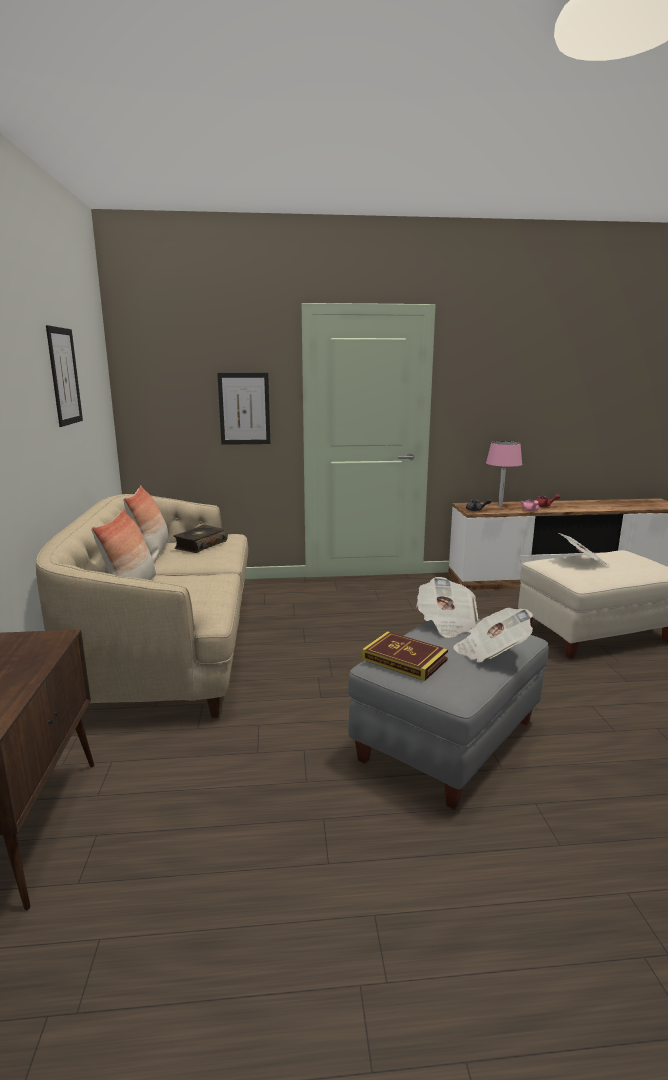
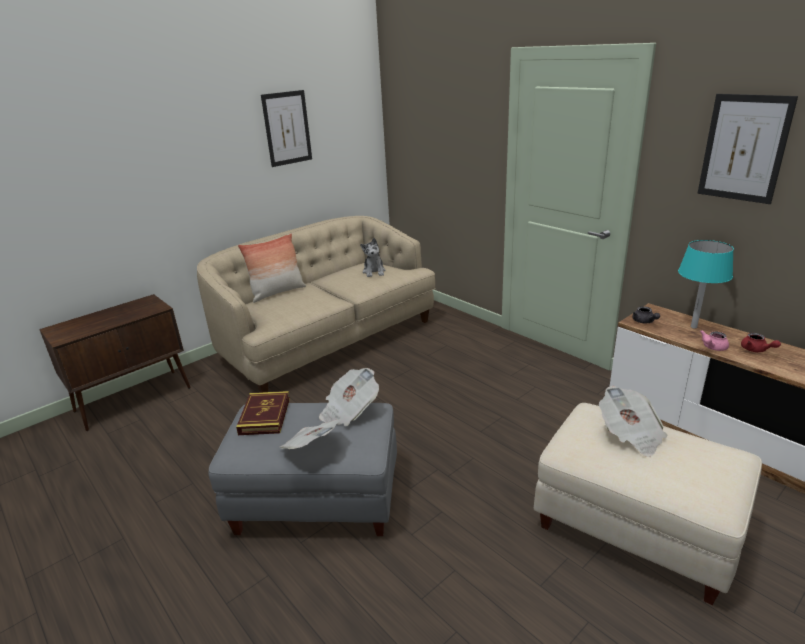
camera: 55 degrees right, 10 degrees up
(152, 552) = (346, 267): pillow -> none
(200, 545) = (374, 272): book -> plush toy
(244, 409) = (462, 154): picture -> picture (744, 148)
(500, 505) = (694, 327): pink table lamp -> turquoise table lamp

